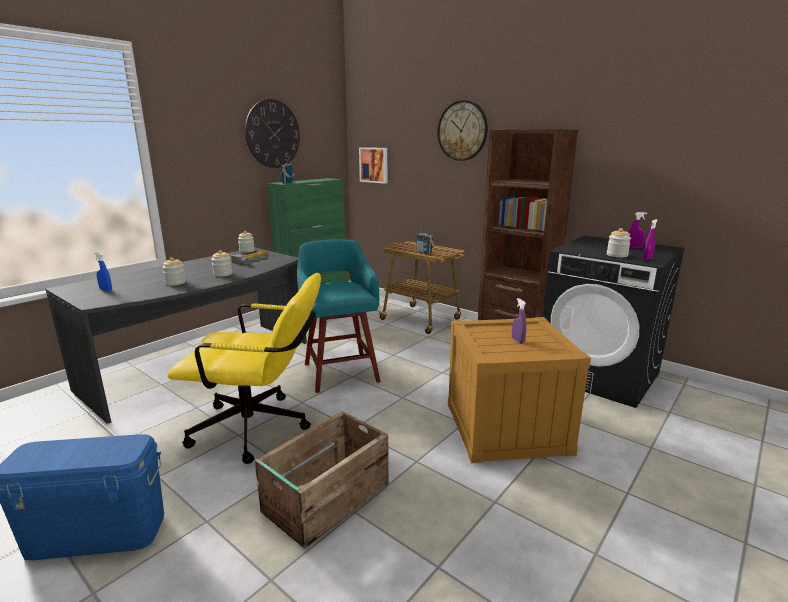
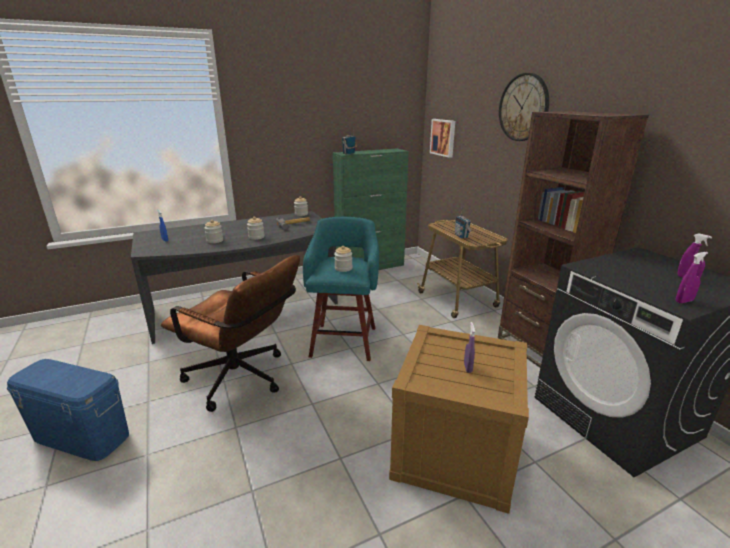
camera: 25 degrees right, 5 degrees up
(260, 428) = (243, 380): yellow office chair -> brown office chair
(273, 134) = (342, 106): wall clock -> none
(325, 498) = (239, 467): crate -> none
(617, 255) = (644, 287): jar -> jar (343, 268)

